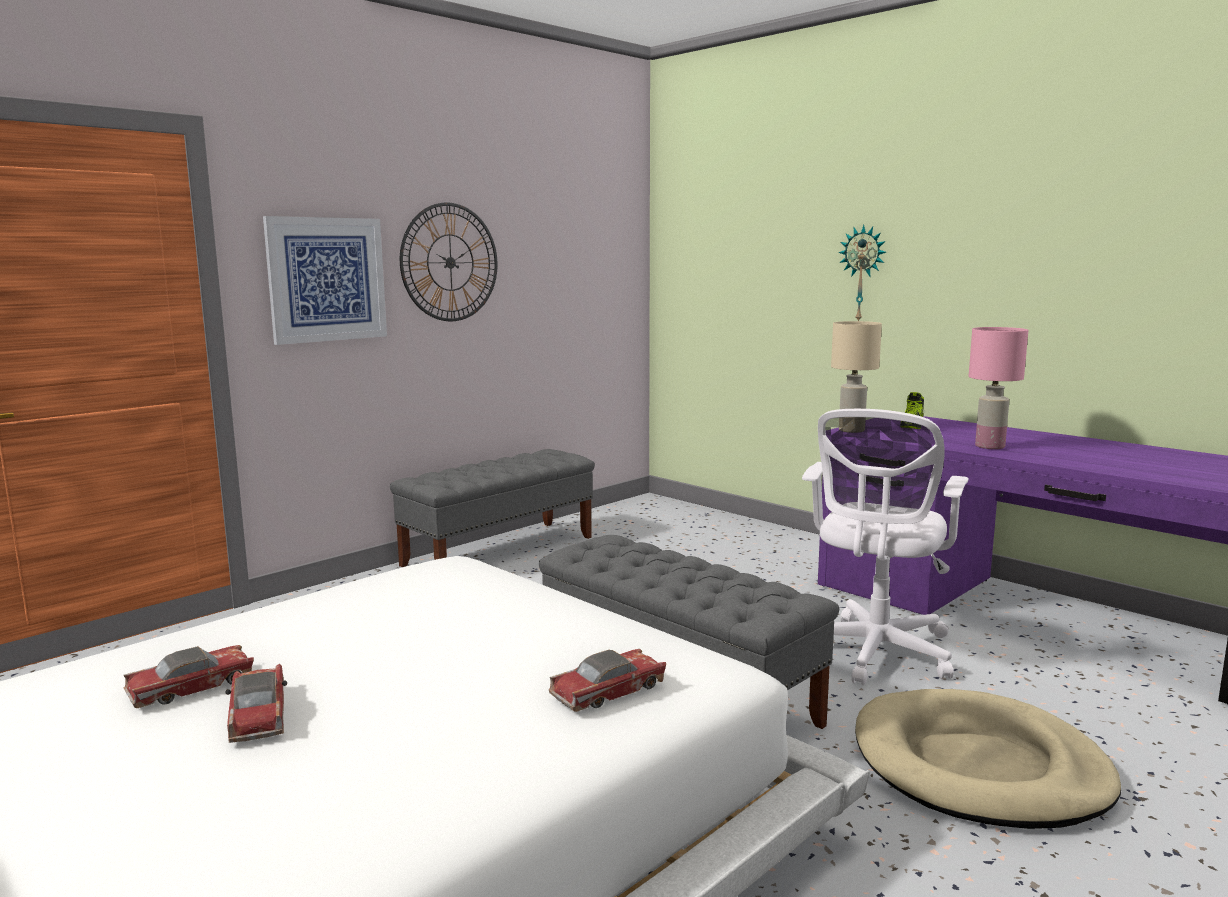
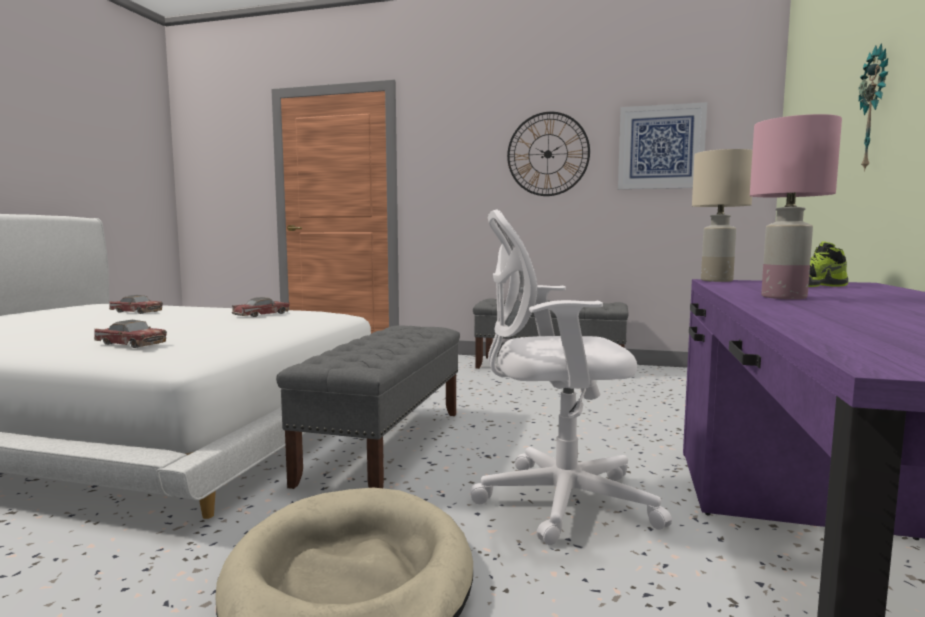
camera: 60 degrees right, 5 degrees down
(258, 715) = (105, 318): toy car -> toy car (261, 314)
(327, 279) = (456, 167): picture -> picture (661, 147)

